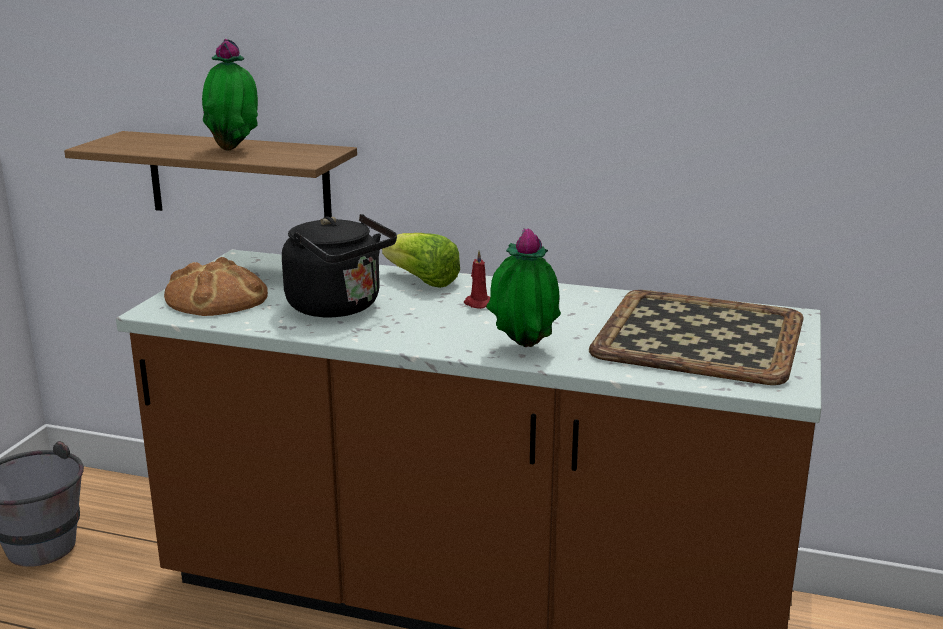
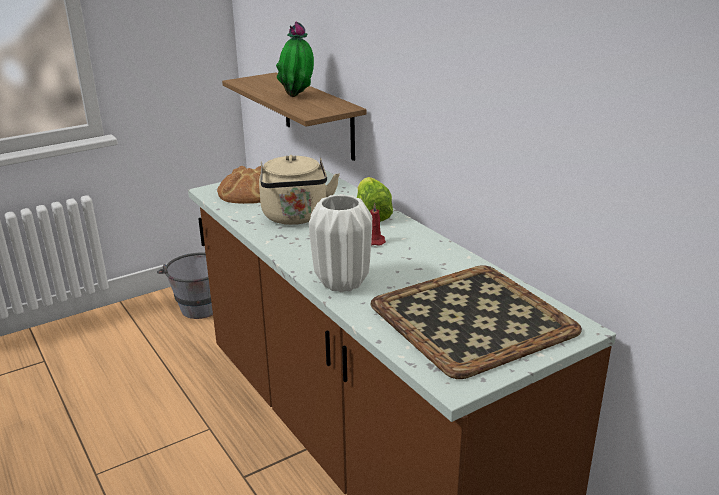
camera: 40 degrees right, 5 degrees up
(339, 307) = (295, 217): black kettle -> beige kettle
(522, 349) = (341, 283): potted plant -> white vase

